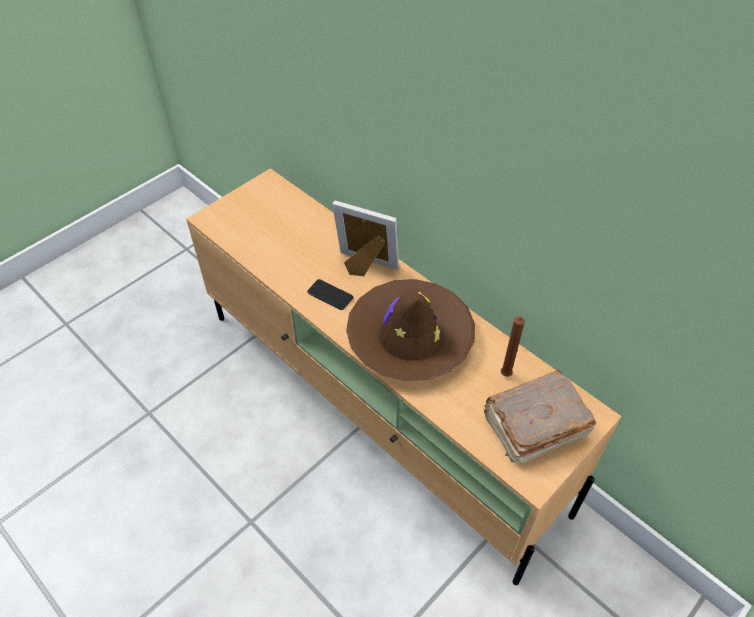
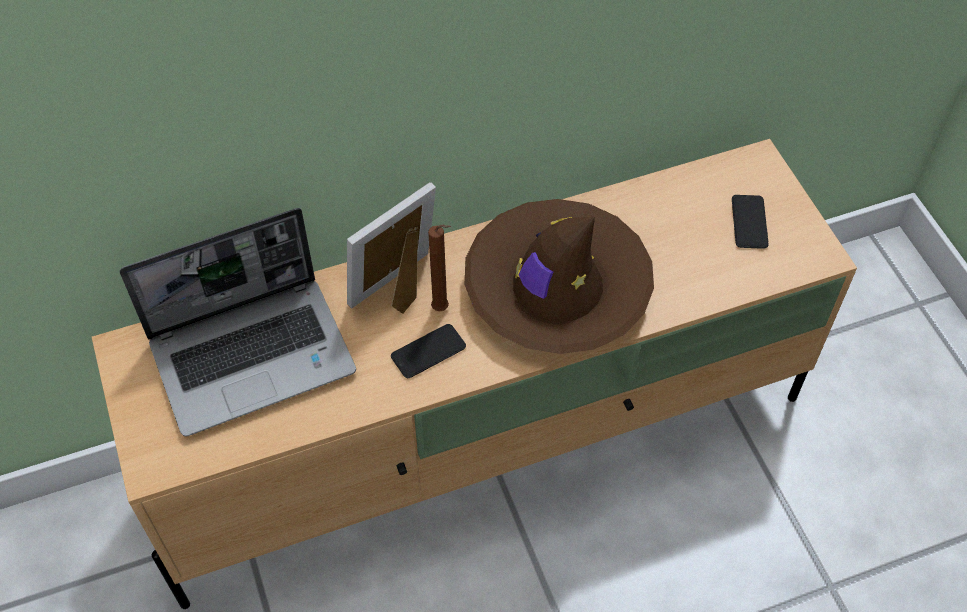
camera: 65 degrees left, 5 degrees up
(290, 227) = (254, 354): none -> laptop
(506, 376) = (667, 215): brown candle -> brown candle (442, 309)
(533, 426) = (749, 222): brown book -> phone

